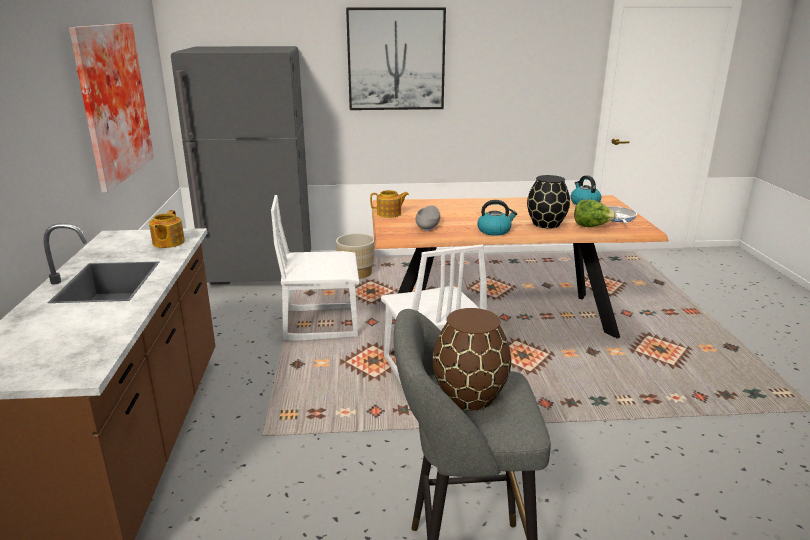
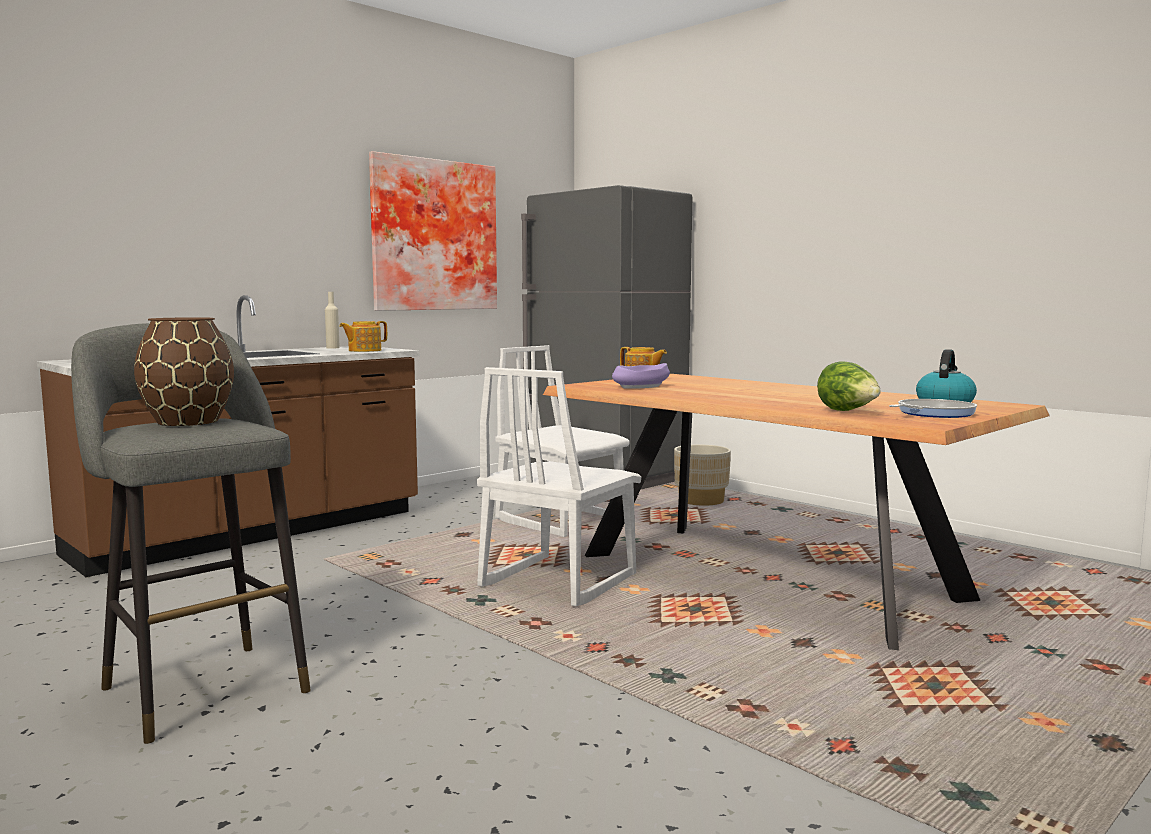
camera: 50 degrees right, 15 degrees down
(107, 244) = (332, 348): none -> beige bottle
(396, 59) = (805, 202): picture -> none
(427, 226) = (641, 387): grey bowl -> purple bowl
(494, 231) = (696, 397): kettle -> none
(545, 224) = (788, 403): black vase -> none

